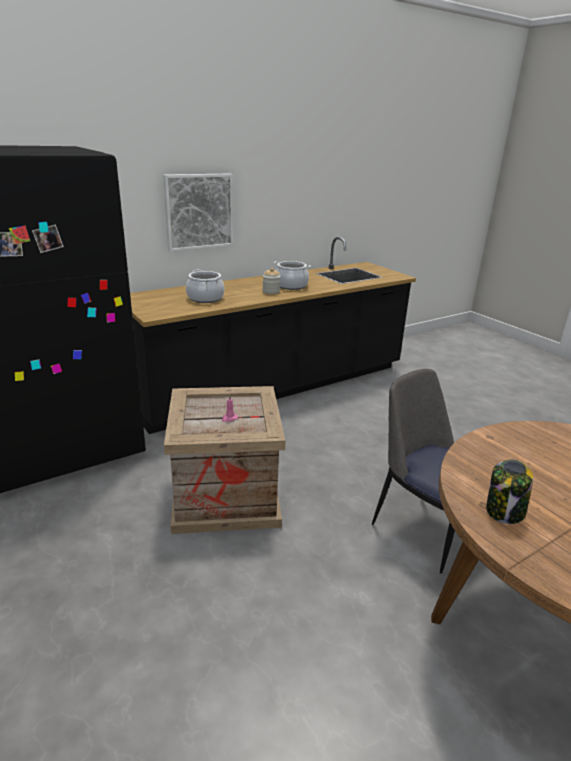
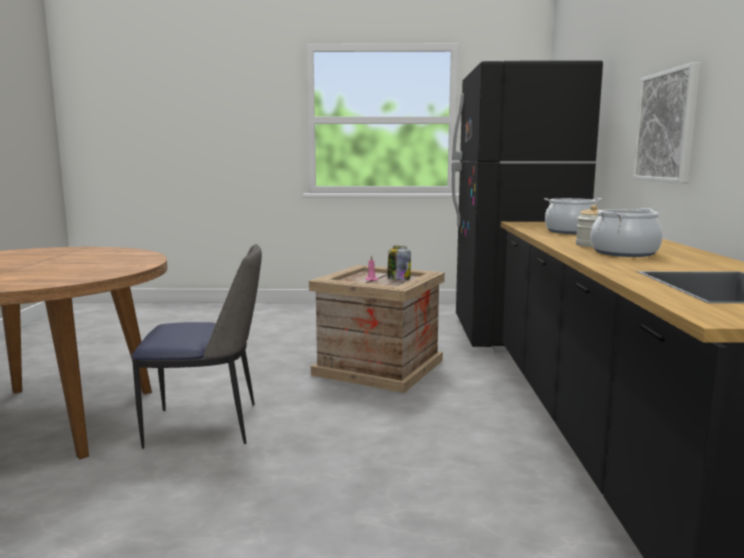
camera: 125 degrees right, 15 degrees down
(504, 511) = (103, 252): jar -> jar (398, 279)

